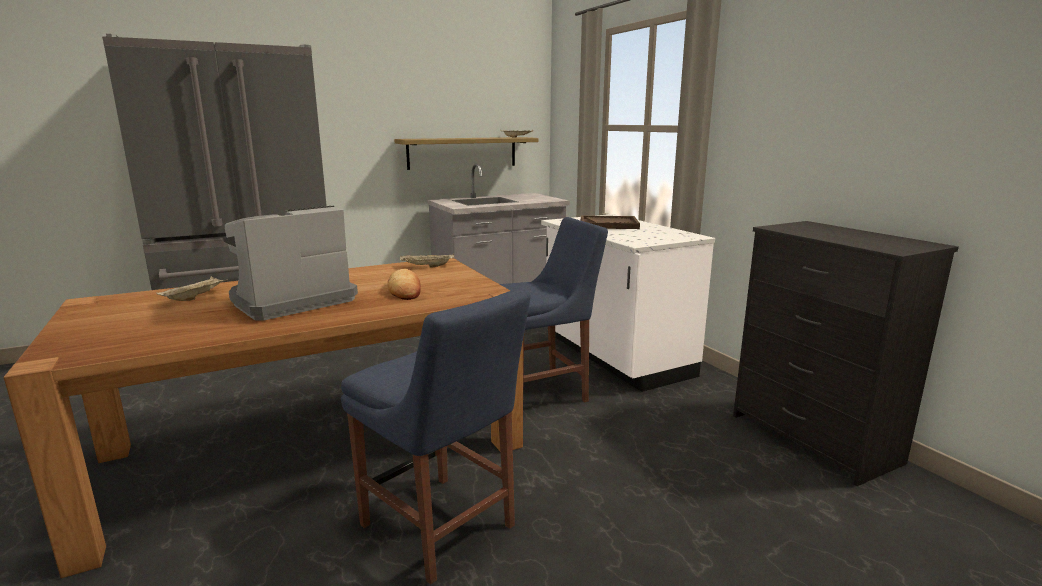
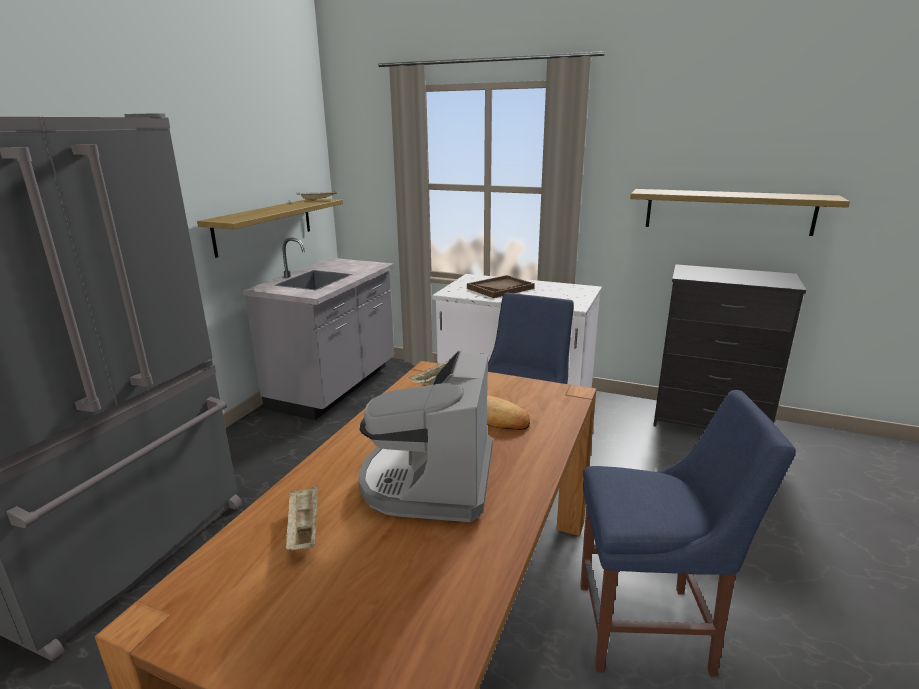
camera: 40 degrees left, 5 degrees up
(871, 152) = (728, 211): none -> shelf

